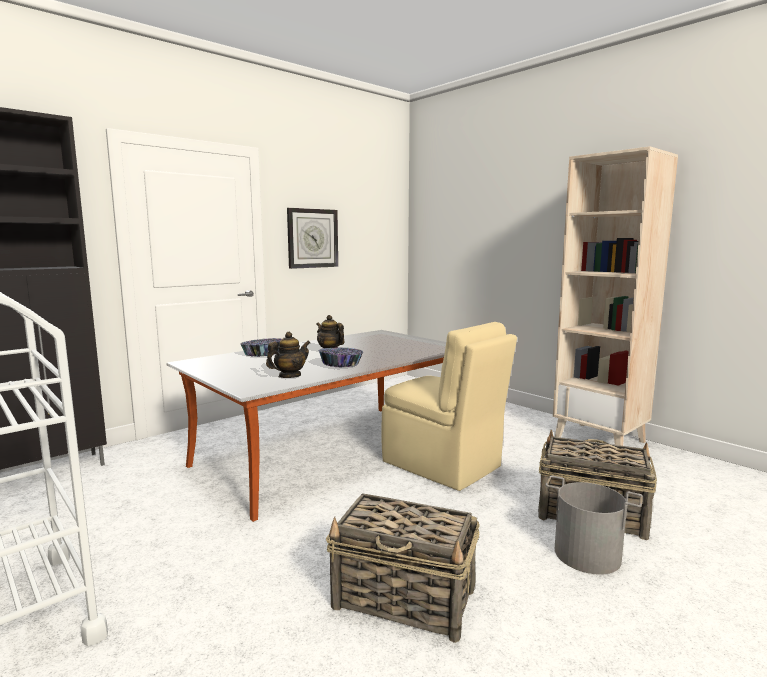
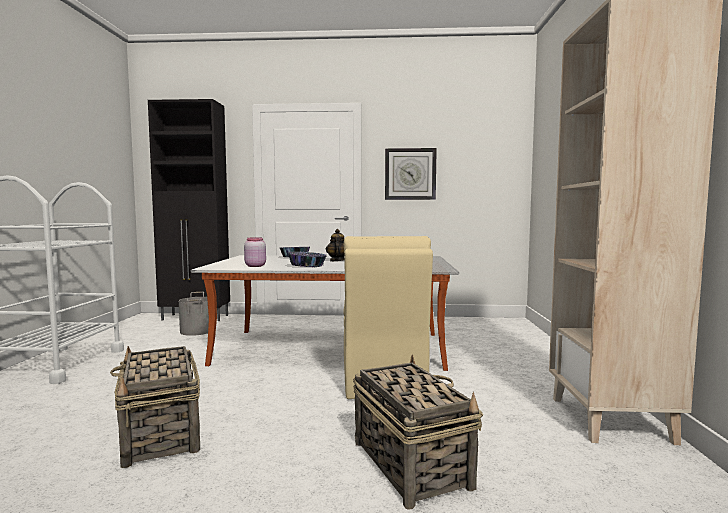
camera: 45 degrees right, 5 degrees down
(289, 376) = (255, 266): teapot -> pink jar
(587, 555) = (321, 483): grey bucket -> grey bucket (196, 331)

